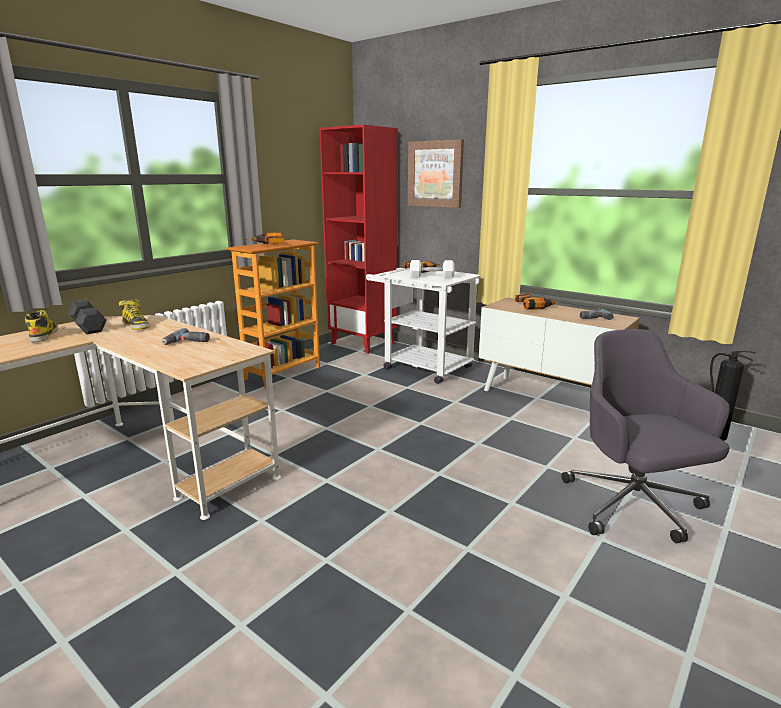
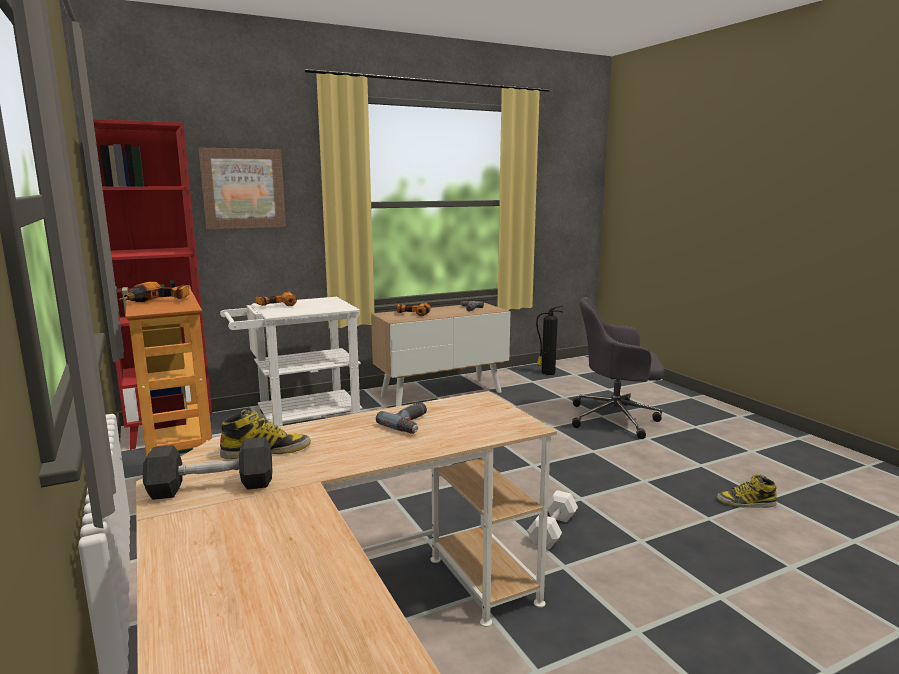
camera: 65 degrees left, 5 degrees down
(44, 335) = (217, 525): boot -> boot (746, 503)
(431, 277) = (317, 307): white dumbbell -> white dumbbell (552, 530)

